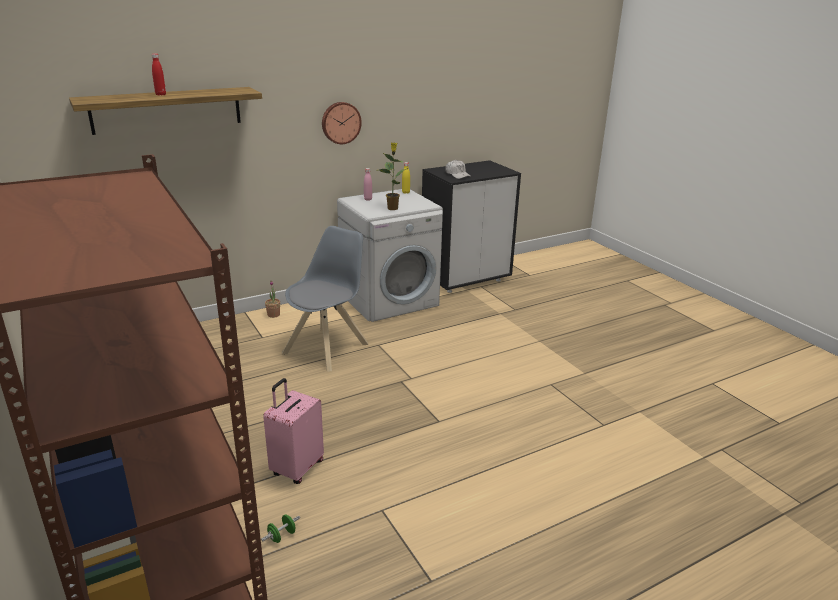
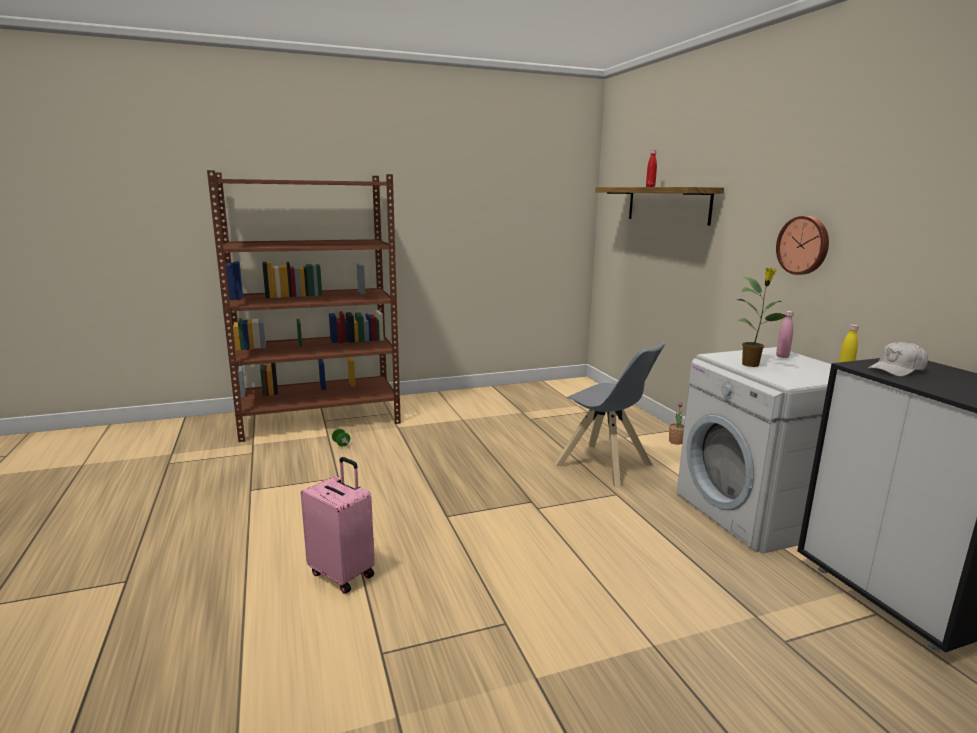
camera: 100 degrees right, 10 degrees down
(296, 468) = (410, 449): pink suitcase -> pink suitcase (343, 574)

